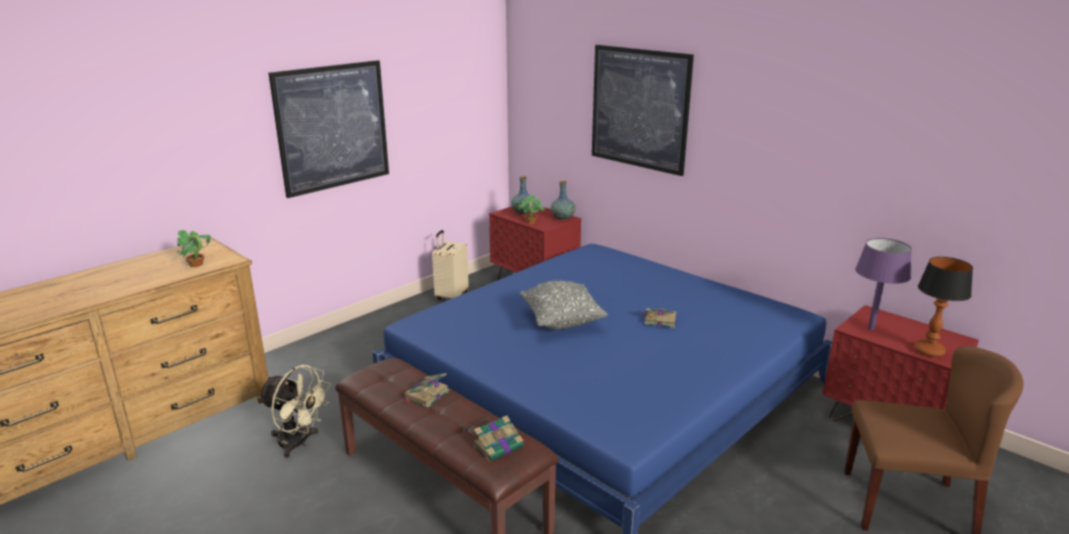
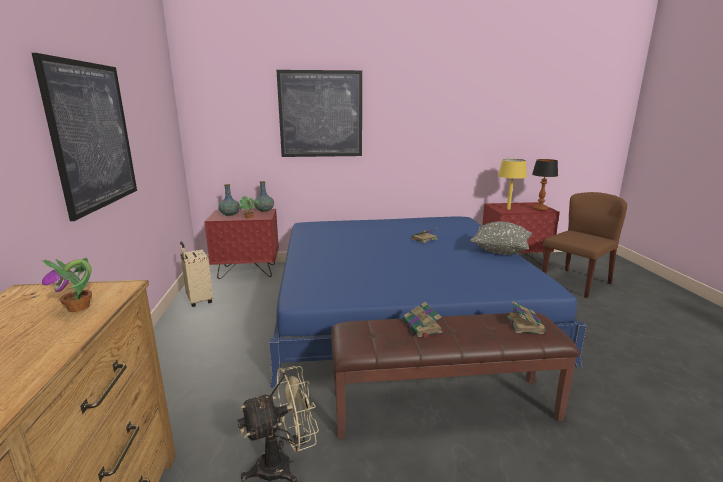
camera: 50 degrees left, 5 degrees down
(562, 322) = (385, 257): grey pillow -> grey pillow (500, 251)
(870, 328) = (508, 209): purple table lamp -> yellow table lamp

